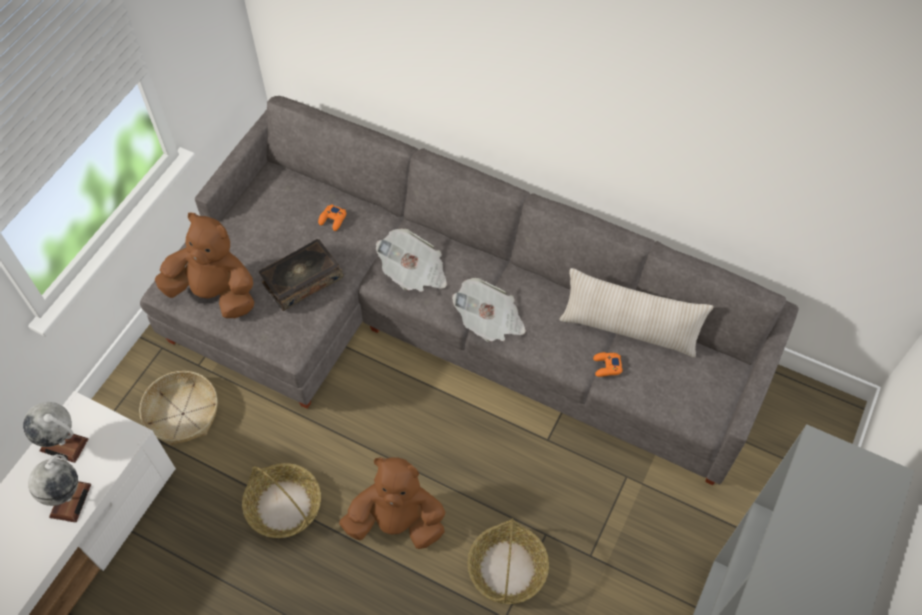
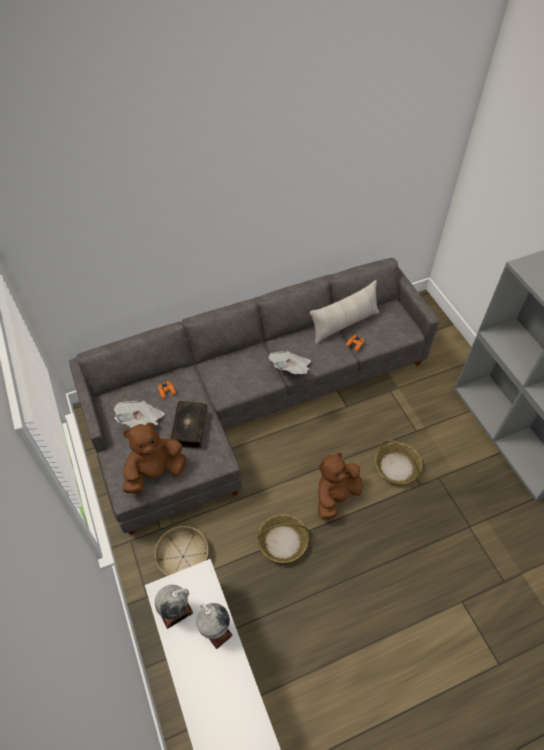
camera: 50 degrees left, 5 degrees down
(414, 273) = (234, 379): newspaper -> newspaper (141, 421)

